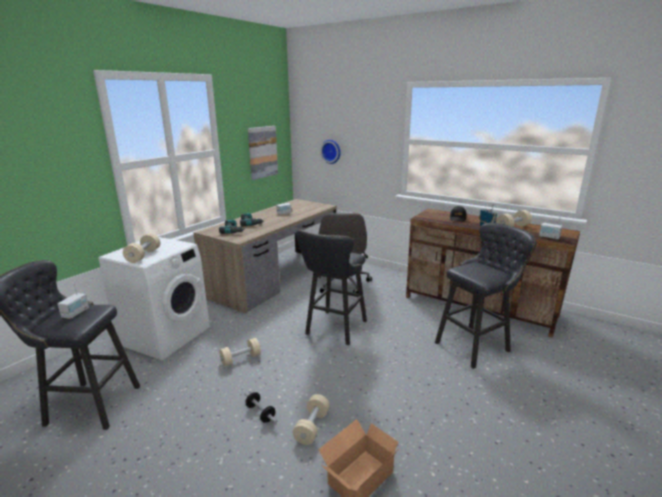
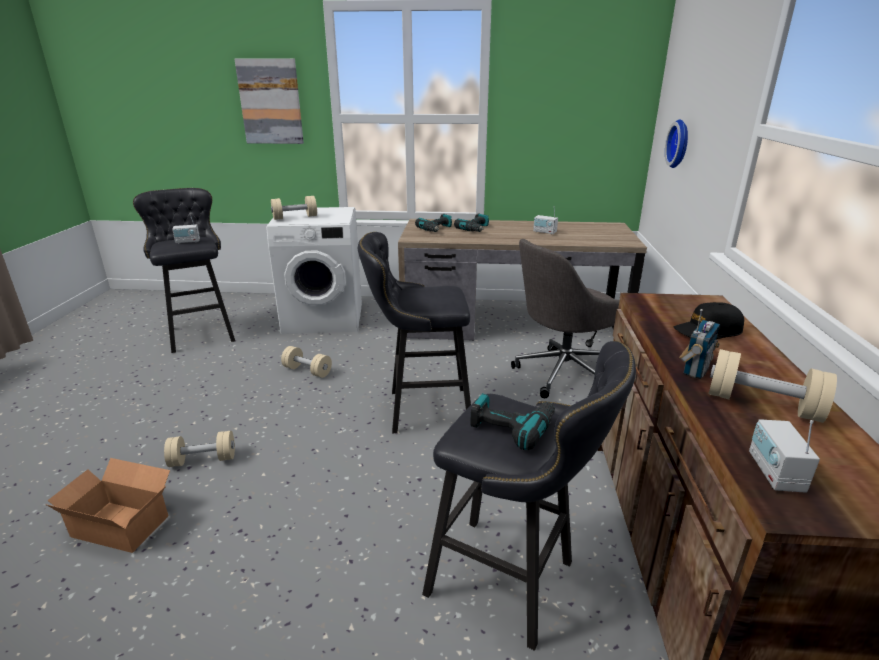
camera: 60 degrees right, 5 degrees up
(260, 413) = (216, 417): dumbbell -> none
(262, 152) = (577, 131): picture -> picture (270, 102)
(481, 270) = (512, 426): none -> power drill

